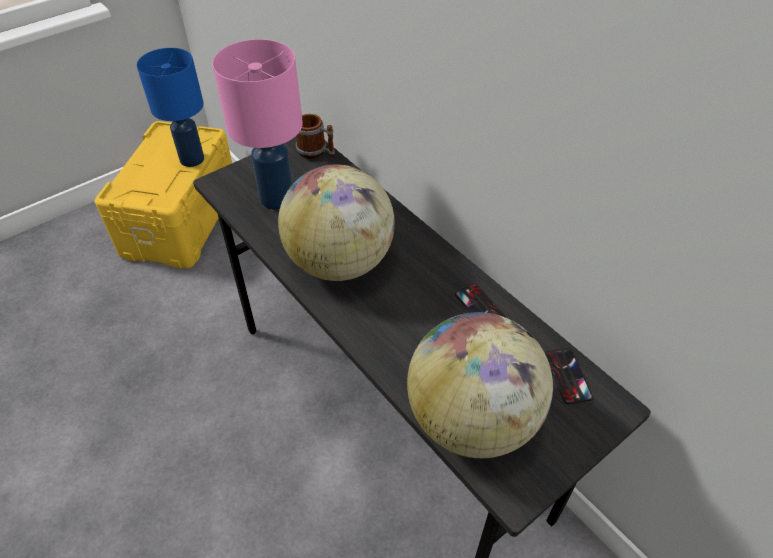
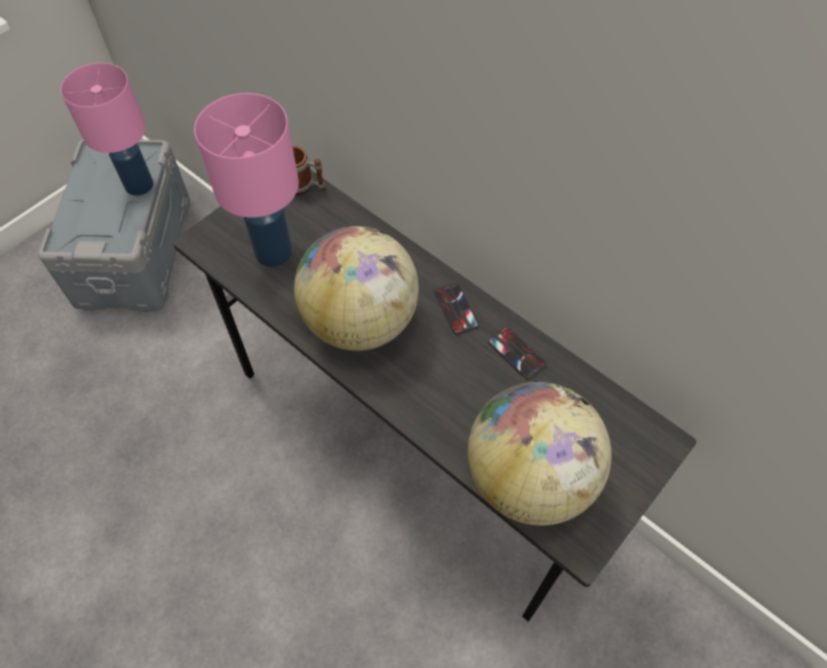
camera: 10 degrees left, 10 degrees up
(180, 220) = (133, 251): yellow storage box -> grey storage box
(192, 160) = (140, 185): blue table lamp -> pink table lamp
(567, 376) = (613, 415): phone -> phone (456, 309)

